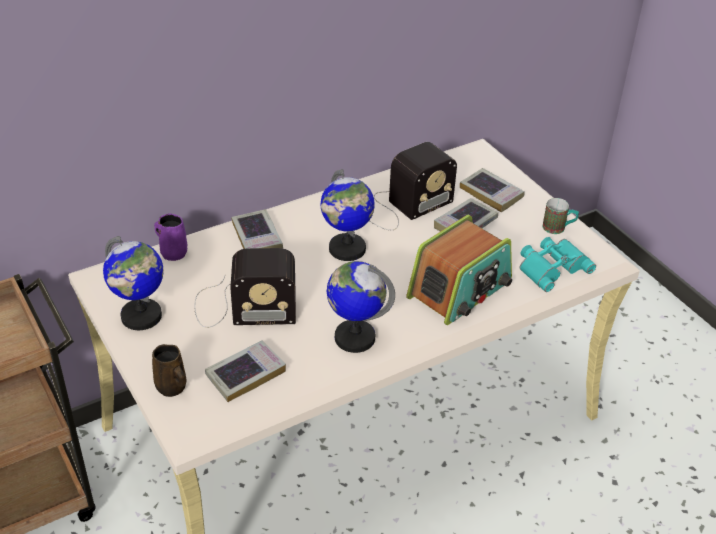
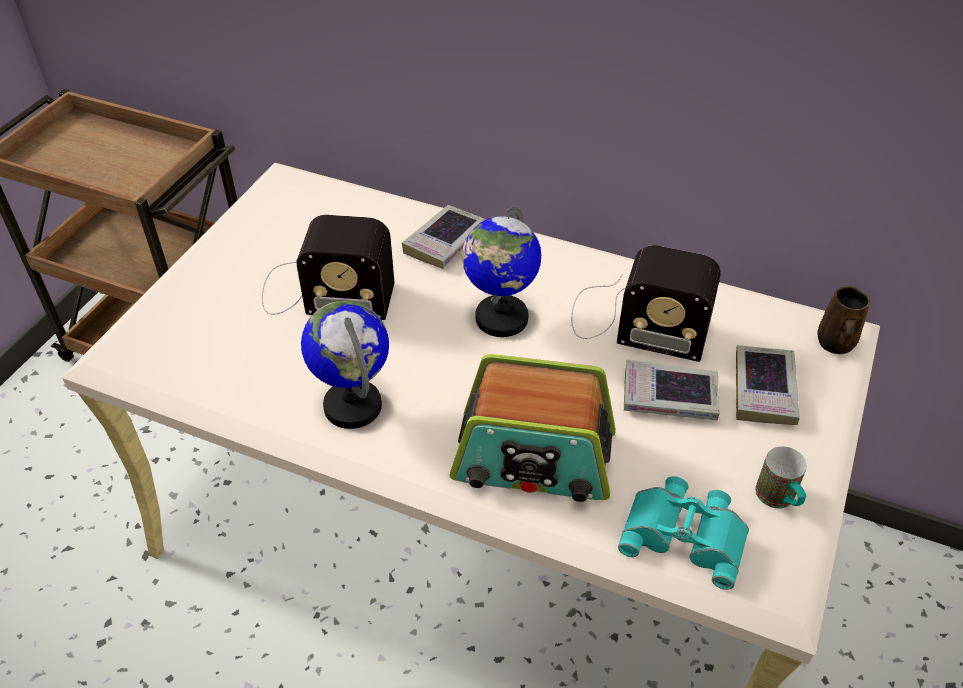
camera: 55 degrees right, 5 degrees up
(141, 316) = (246, 235): globe -> none
(172, 252) = (360, 201): purple mug -> none
(172, 388) = (159, 311): brown mug -> brown mug (835, 344)
(242, 307) = (322, 292): radio -> radio turned 45 degrees counterclockwise
(245, 374) = (220, 351): book -> none

